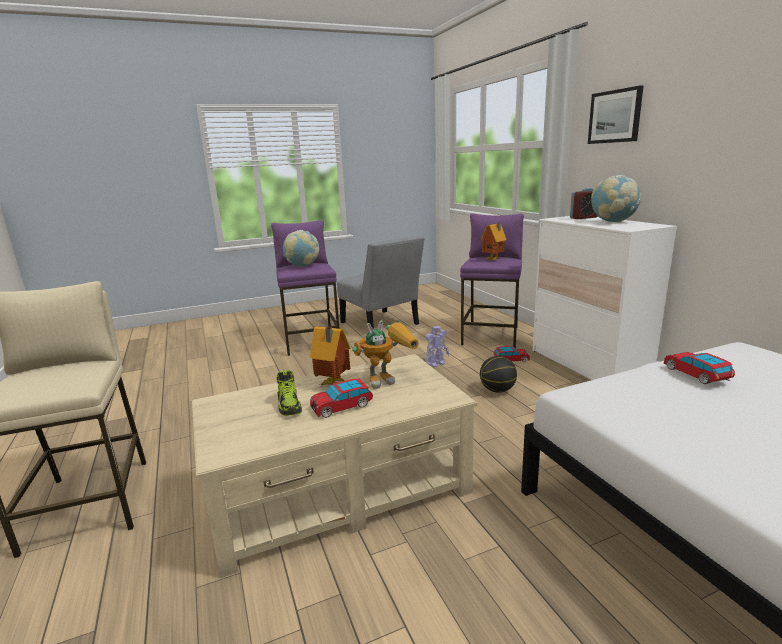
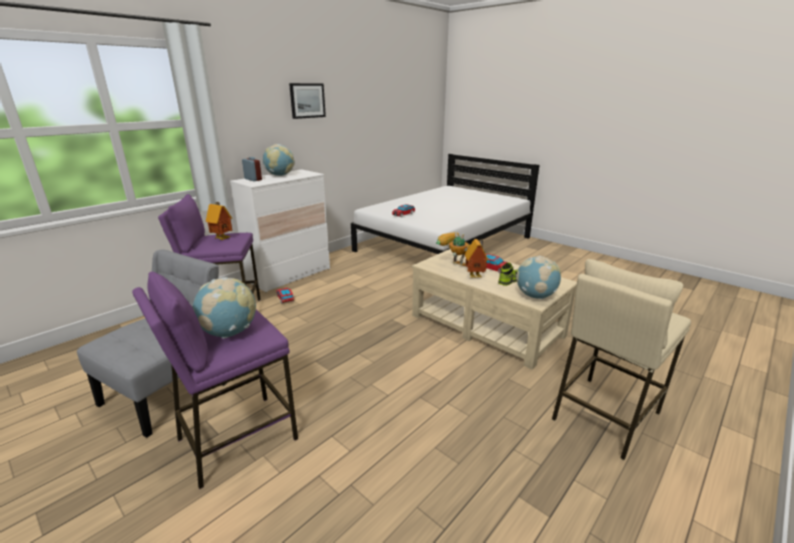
camera: 115 degrees left, 5 degrees up
(224, 408) = (535, 296): none -> globe
(436, 363) = (299, 327): toy robot -> none
(497, 390) = (341, 298): basketball -> none
(615, 116) = (239, 103): picture -> picture (307, 100)

